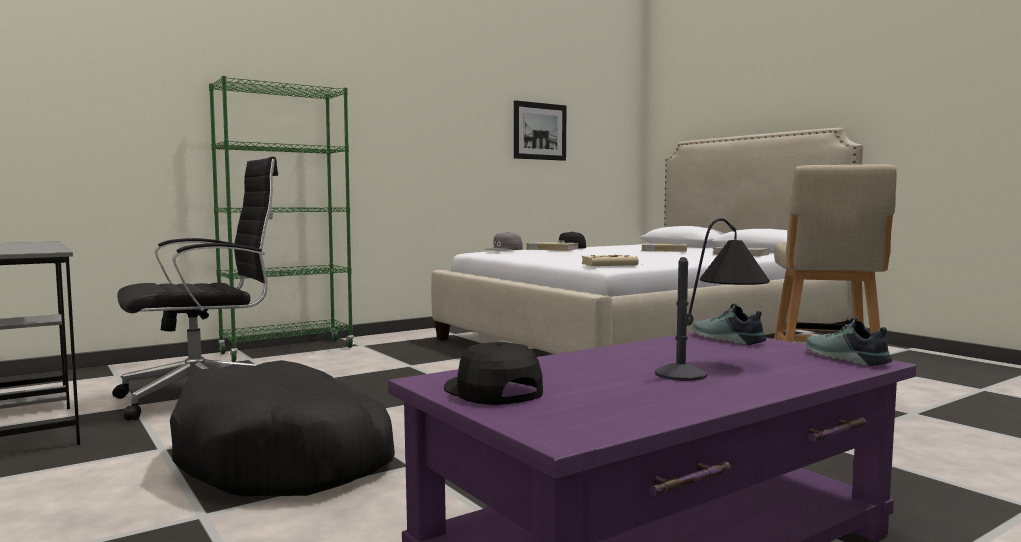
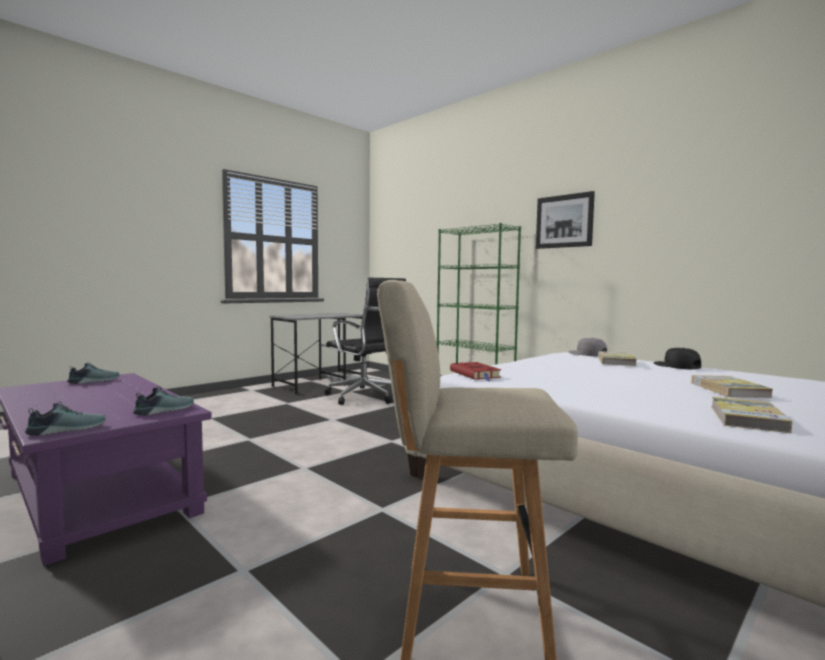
camera: 80 degrees right, 0 degrees up
(286, 458) = (269, 419): black dog bed -> none
(492, 391) = (94, 381): black cap -> shoe
(540, 131) = (755, 226): picture -> picture (564, 221)
(610, 265) = (476, 374): beige book -> red book
(713, 367) = (89, 405): table lamp -> none

